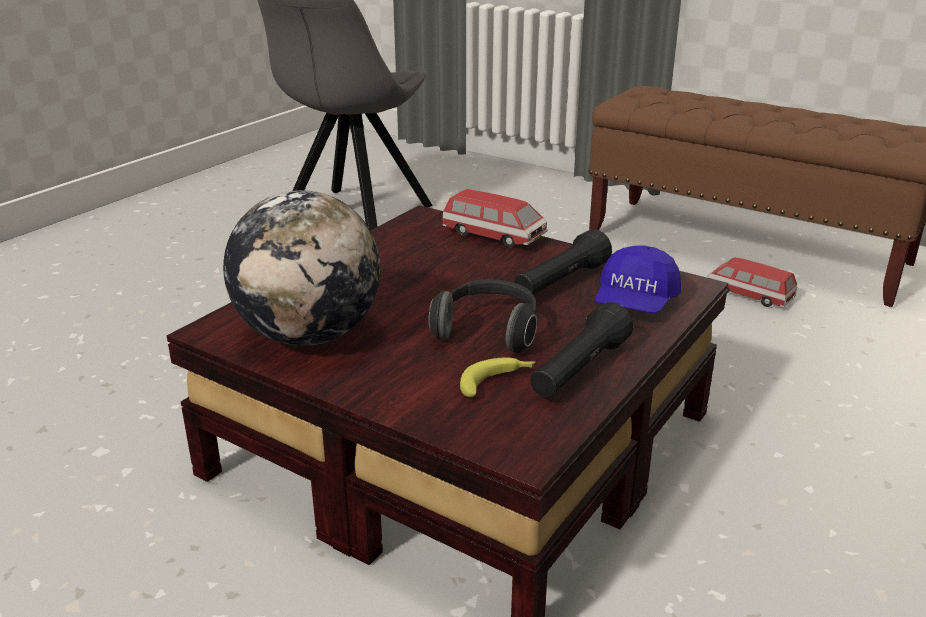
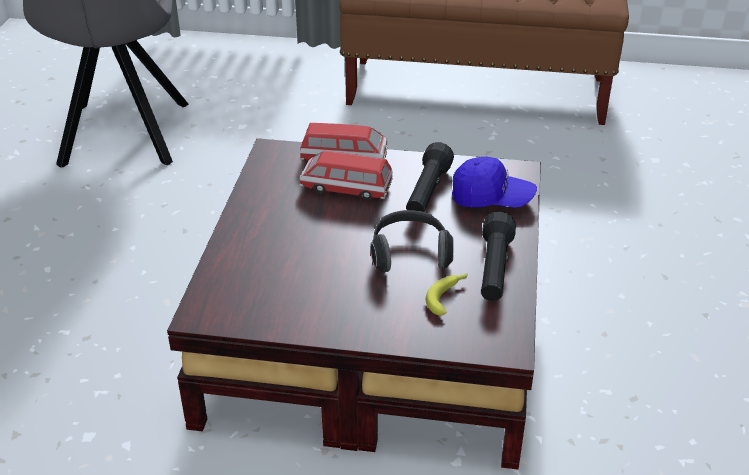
camera: 25 degrees left, 10 degrees up
(309, 335) = (282, 296): globe -> none
(635, 303) = (492, 198): blue cap -> blue cap turned 75 degrees counterclockwise
(749, 295) = (502, 138): toy car -> toy car (346, 188)

